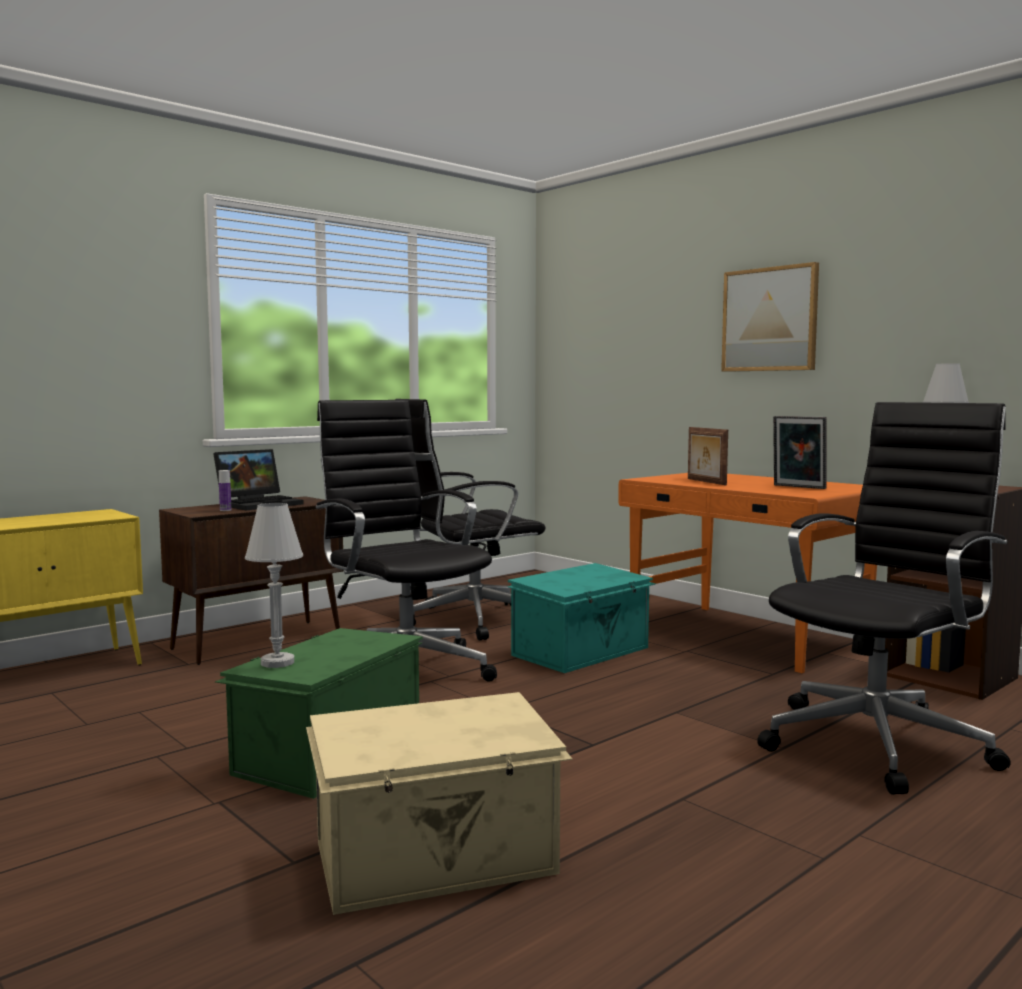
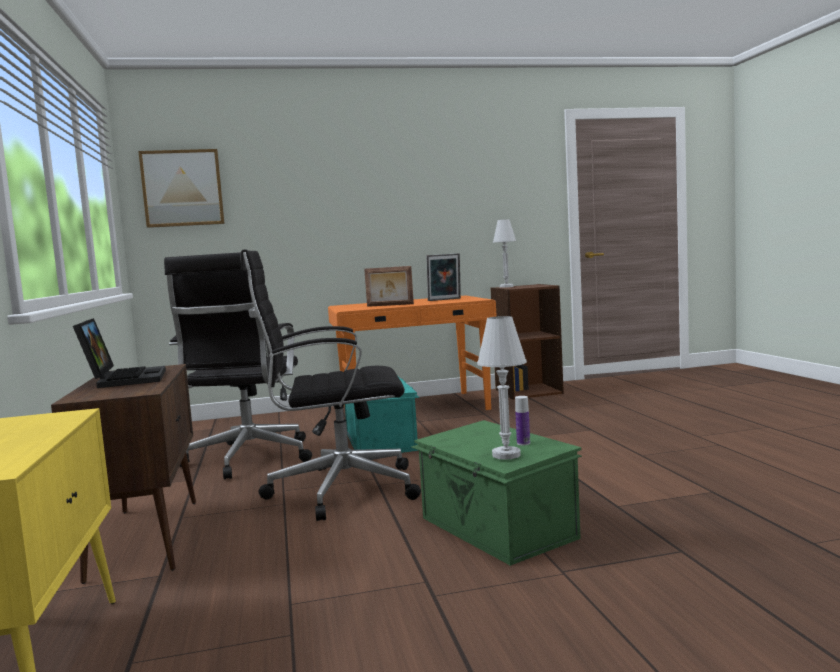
camera: 60 degrees left, 0 degrees up
(225, 510) = (139, 386): bottle -> bottle (523, 443)
(437, 859) = (693, 513): beige storage box -> none
(770, 319) = (371, 194): picture -> picture (182, 188)
(879, 743) = (599, 415): black office chair -> none

